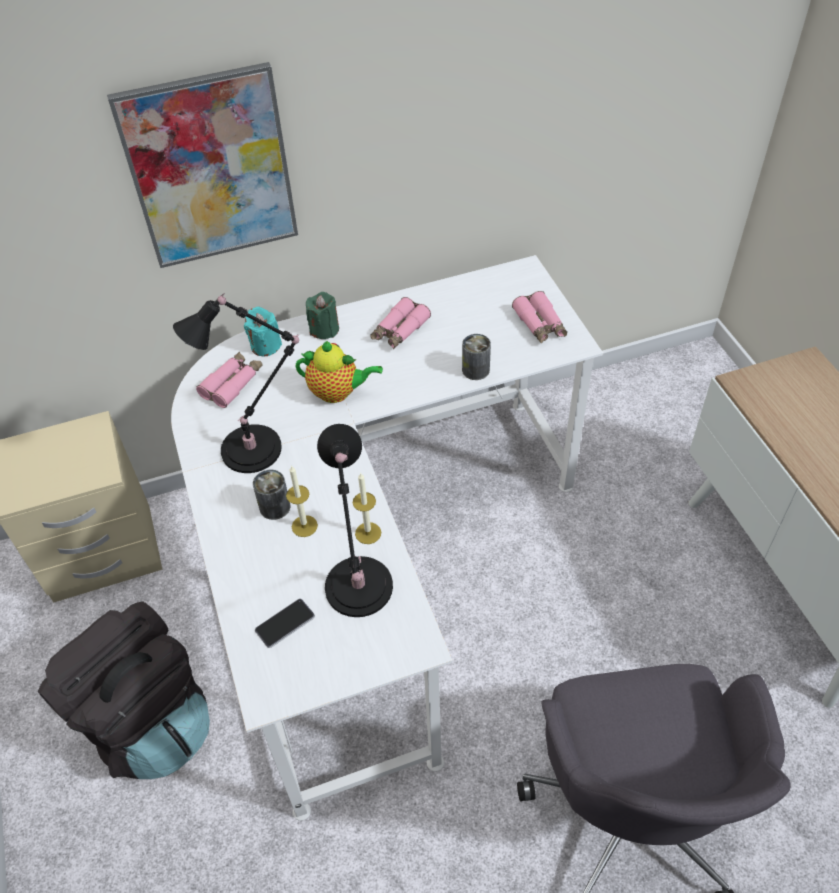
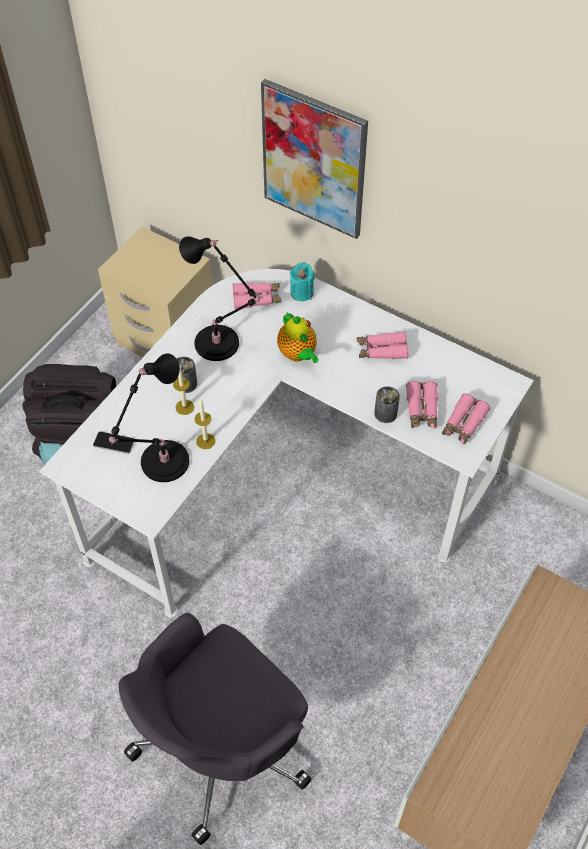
camera: 50 degrees right, 5 degrees up
(324, 329) = (344, 311): green candle -> none
(496, 342) = (422, 410): none -> pink binoculars

